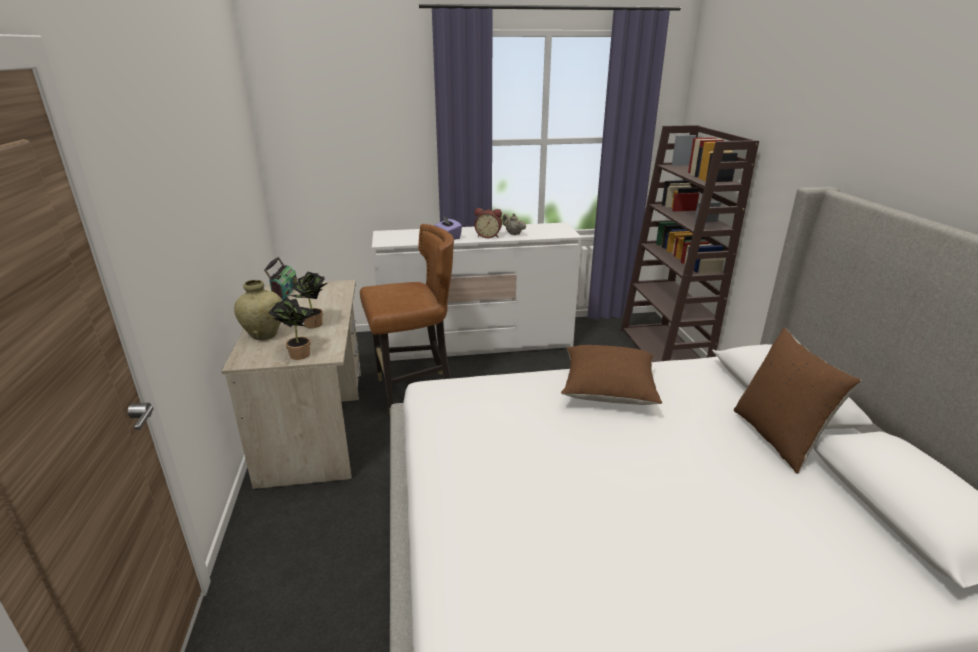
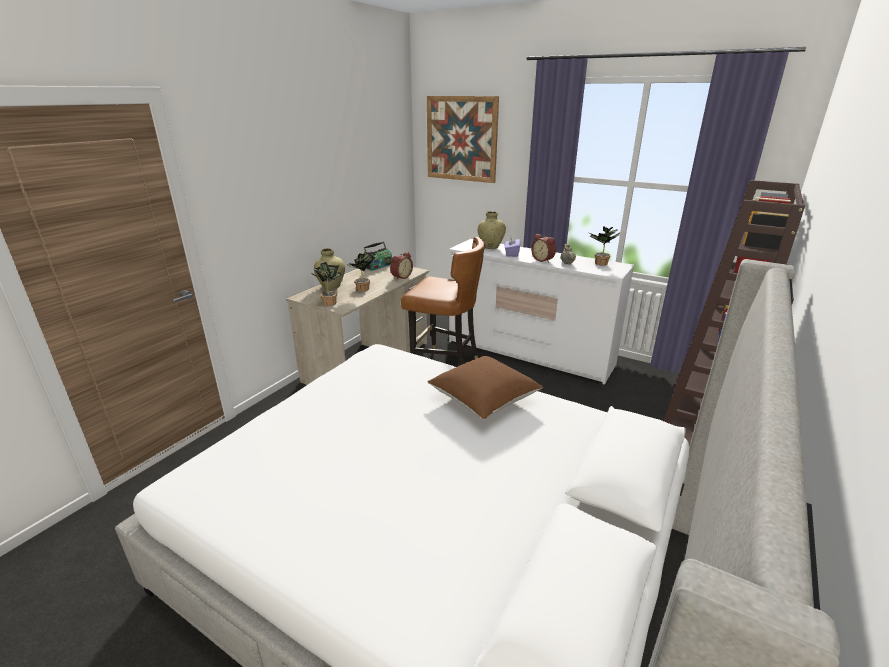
camera: 40 degrees right, 0 degrees up
(332, 107) = (461, 139): none -> picture
(336, 296) = (401, 277): none -> alarm clock
(413, 235) = (490, 247): none -> beige vase
(541, 228) = (600, 264): none -> potted plant
(778, 438) = (561, 496): brown pillow -> none

